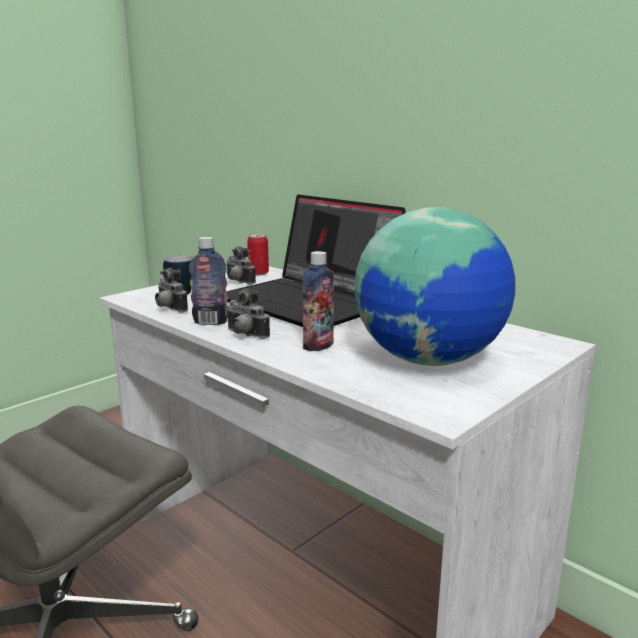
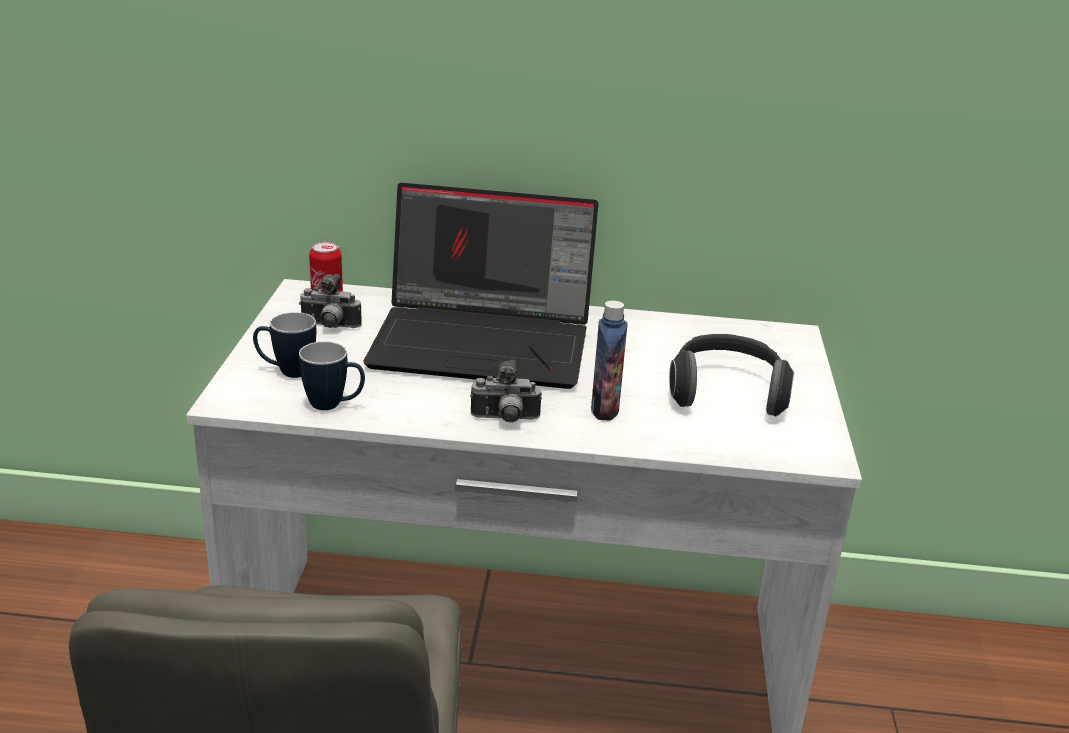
camera: 40 degrees left, 10 degrees up
(169, 308) = (334, 405): camera -> mug
(210, 322) = (430, 412): bottle -> none
(430, 359) = (726, 393): globe -> headphones

